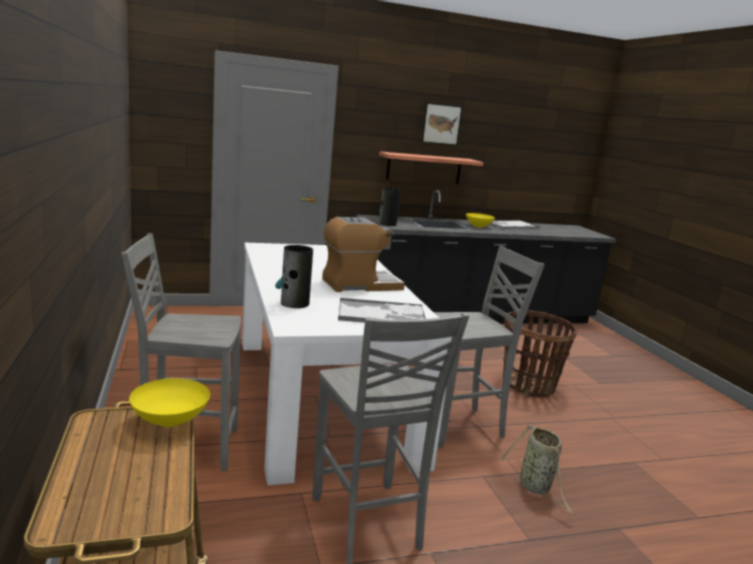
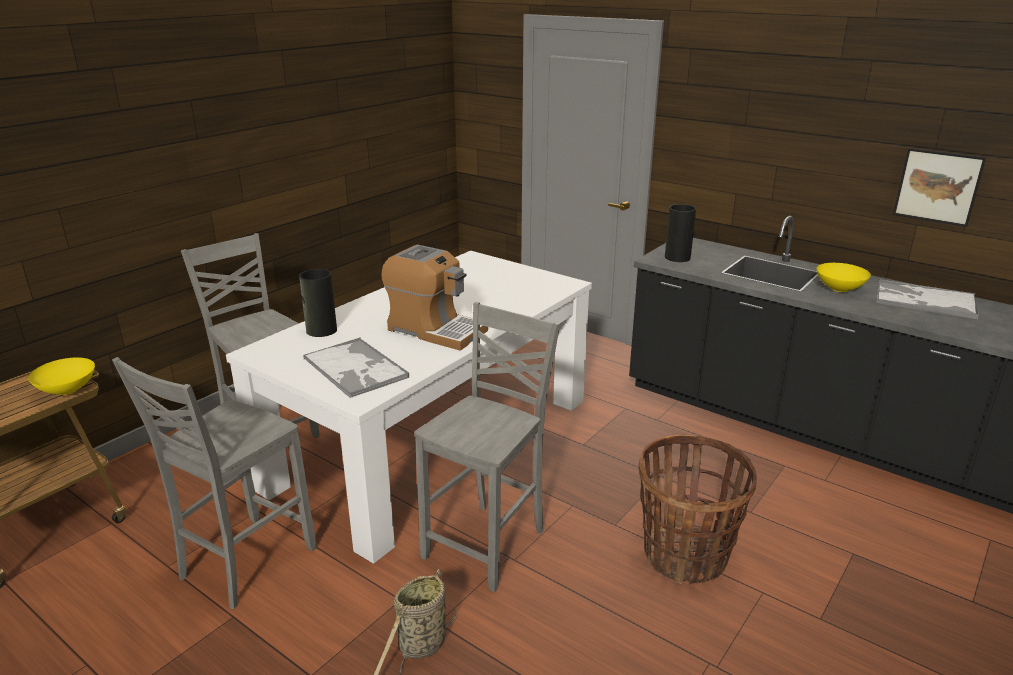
camera: 55 degrees right, 10 degrees up
(424, 168) = (789, 178): shelf -> none
(441, 124) = (823, 106): picture -> picture (937, 186)
(459, 426) = (488, 544): grey chair -> grey chair turned 90 degrees counterclockwise

